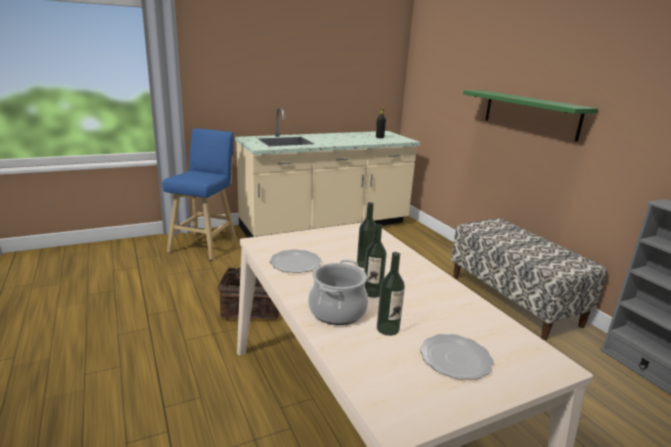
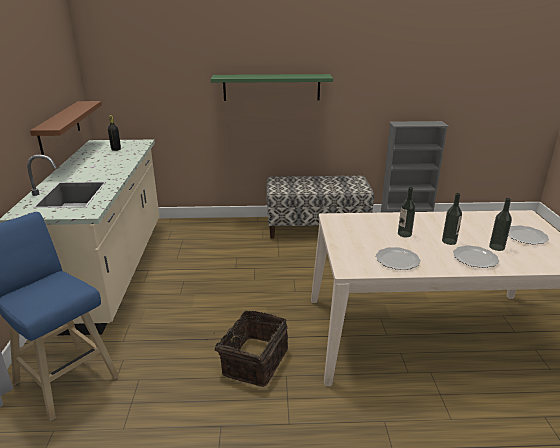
camera: 65 degrees left, 5 degrees up
(337, 311) = (475, 258): cooking pot -> plate
(346, 108) = (59, 128): none -> brown shelf

